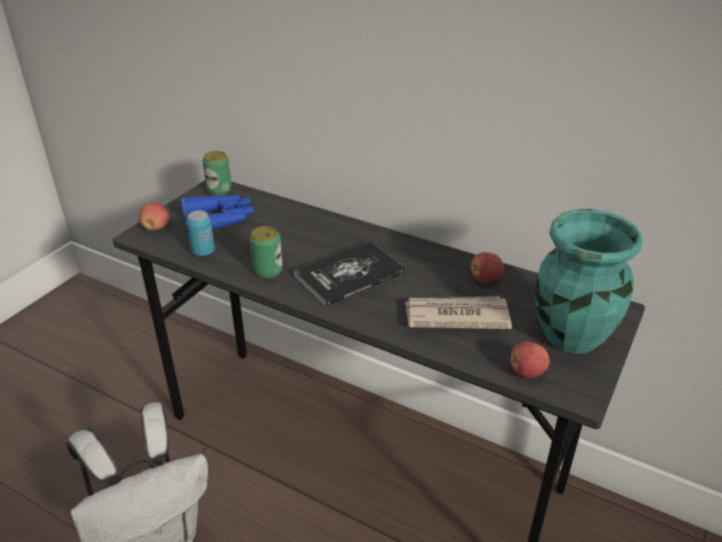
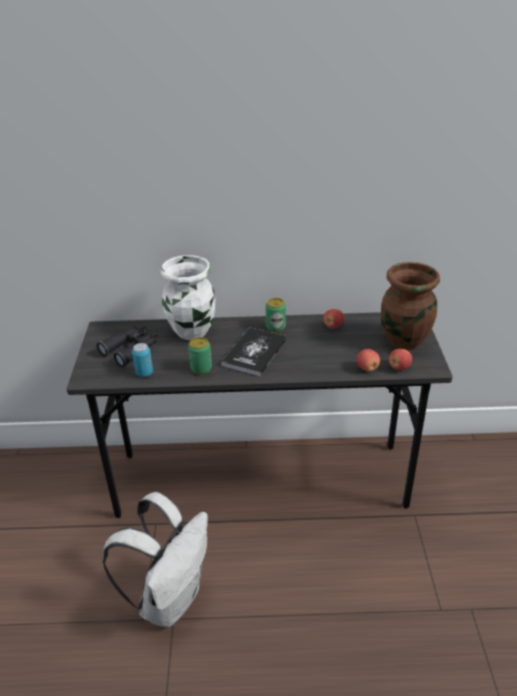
camera: 30 degrees left, 0 degrees up
(156, 227) = (91, 370): apple -> apple (367, 368)
(219, 189) = (107, 329): can -> can (275, 327)
(219, 220) = (131, 349): blue binoculars -> black binoculars
(303, 224) = (192, 332): none -> white vase
(455, 315) = (337, 352): newspaper -> none
(570, 337) = (403, 341): turquoise vase -> brown vase

